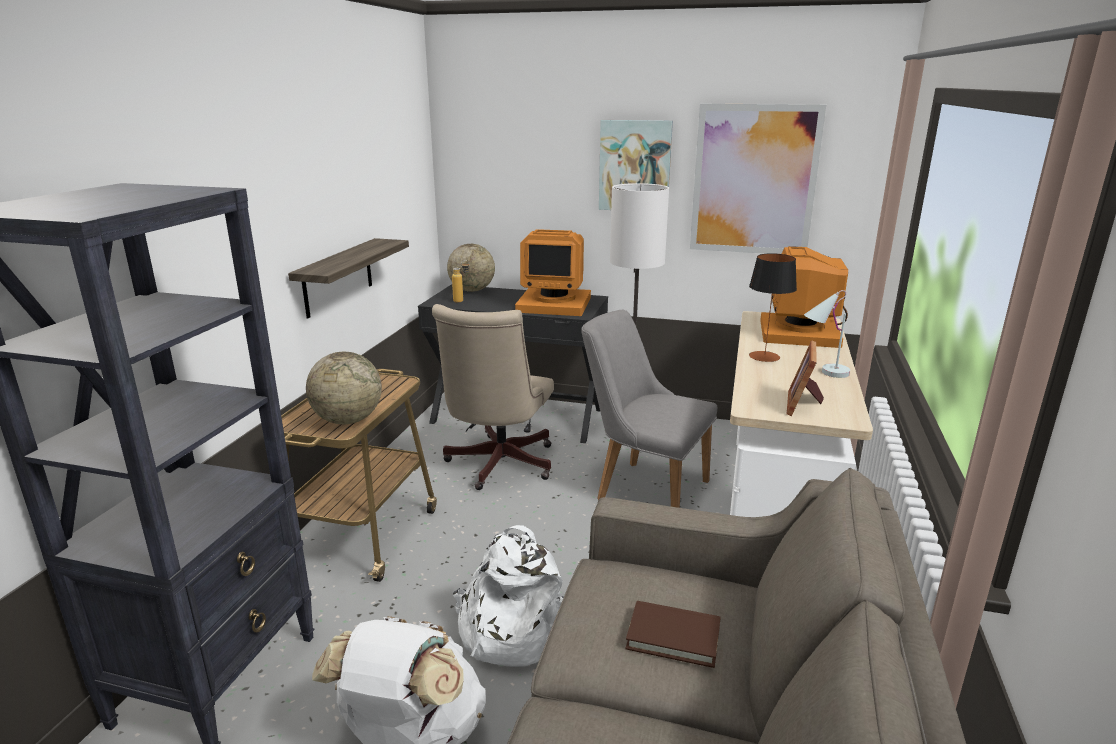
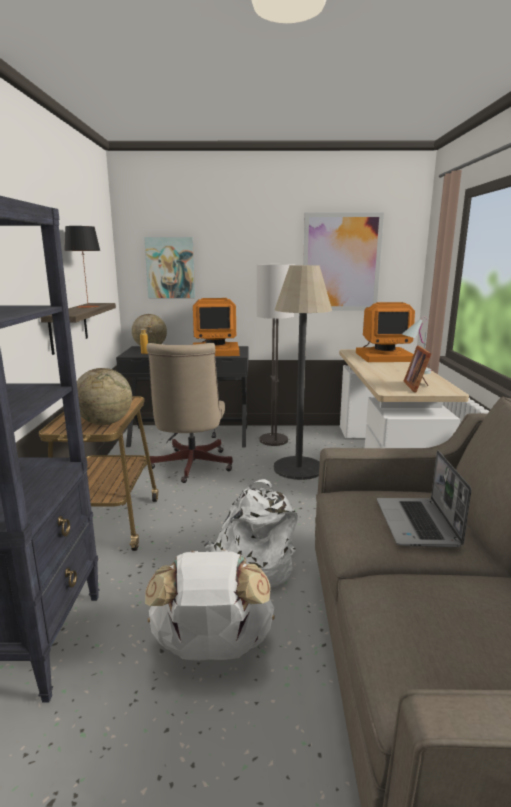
camera: 15 degrees left, 5 degrees down
(635, 166) = (263, 255): picture -> picture (170, 268)
(642, 488) = (298, 468): grey chair -> floor lamp
(673, 637) = (418, 524): brown book -> laptop
(764, 356) = (373, 368): table lamp -> table lamp (88, 306)
(801, 333) = (384, 356): monitor -> monitor turned 90 degrees counterclockwise

